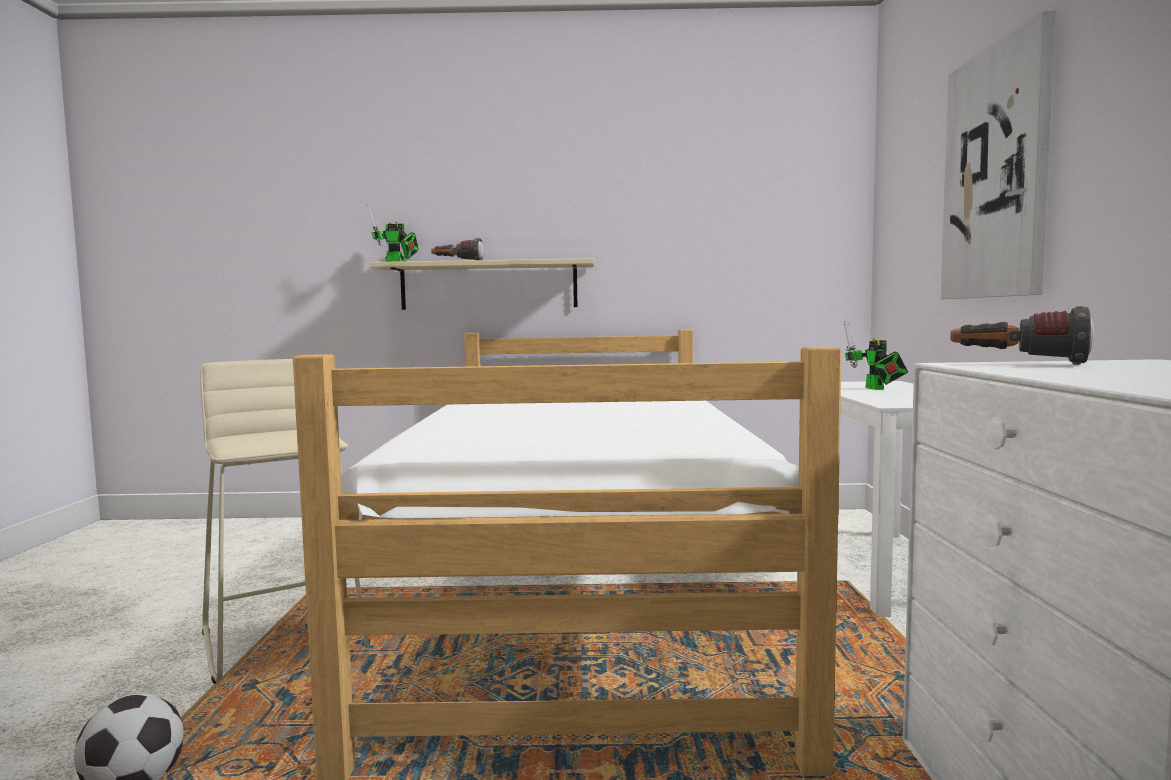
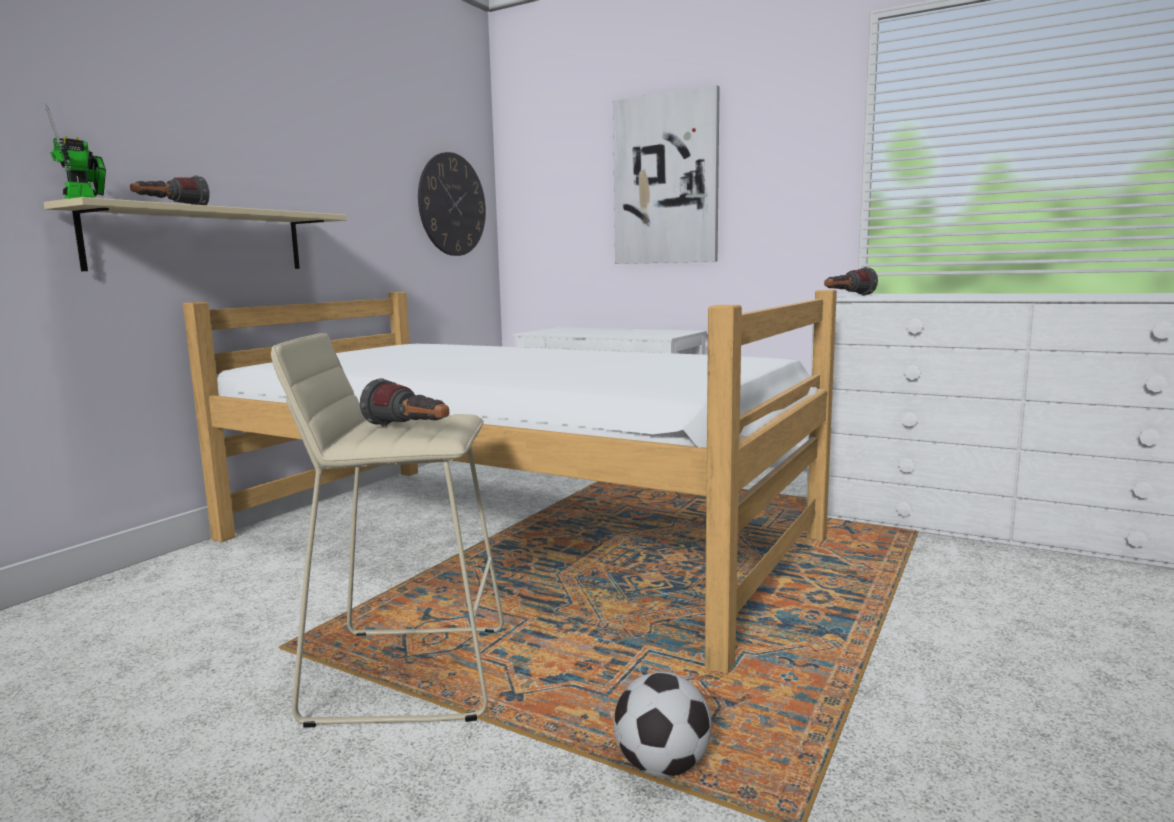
camera: 60 degrees left, 5 degrees up
(256, 438) = (410, 430): none -> flashlight
(789, 235) = (452, 204): none -> wall clock
(876, 389) = (590, 331): toy robot -> none

